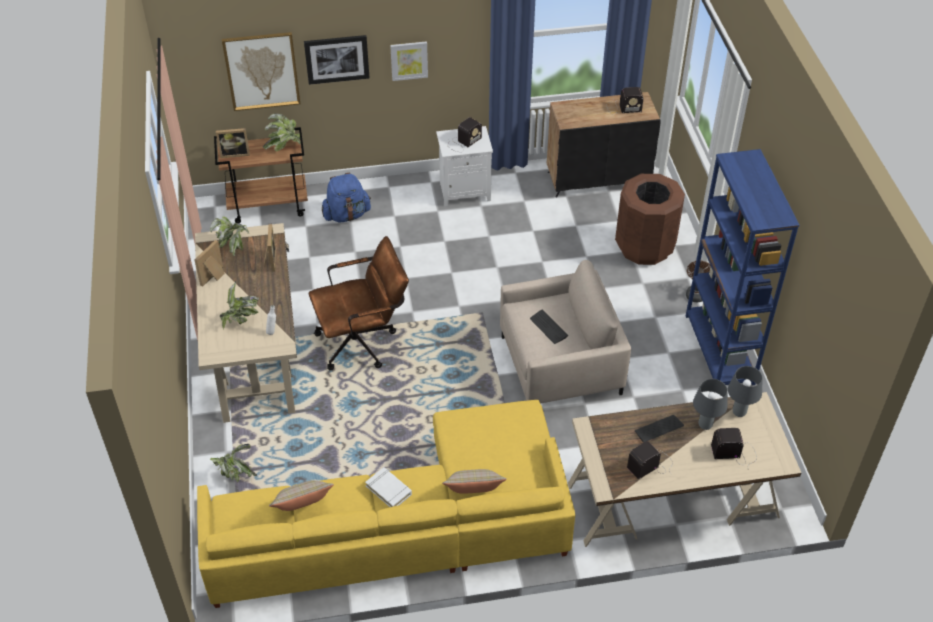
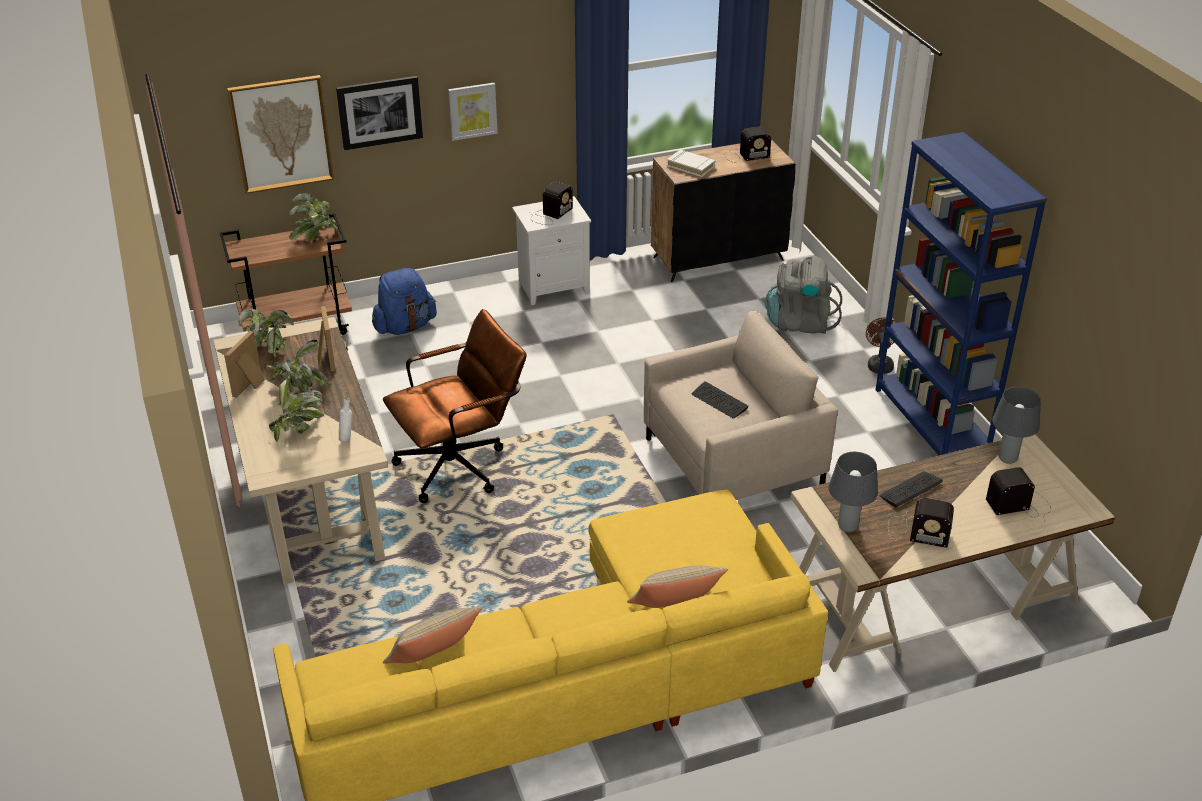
camera: 10 degrees left, 10 degrees down
(234, 474) = (312, 646): potted plant -> potted plant (299, 390)
(235, 153) = (251, 250): picture frame -> none
(389, 490) = (553, 620): white book -> white book (691, 166)
(645, 247) = (800, 323): brown trash can -> grey backpack
(651, 464) = (916, 531): radio -> radio turned 120 degrees counterclockwise
(705, 425) = (970, 478): grey table lamp -> grey table lamp (848, 526)

